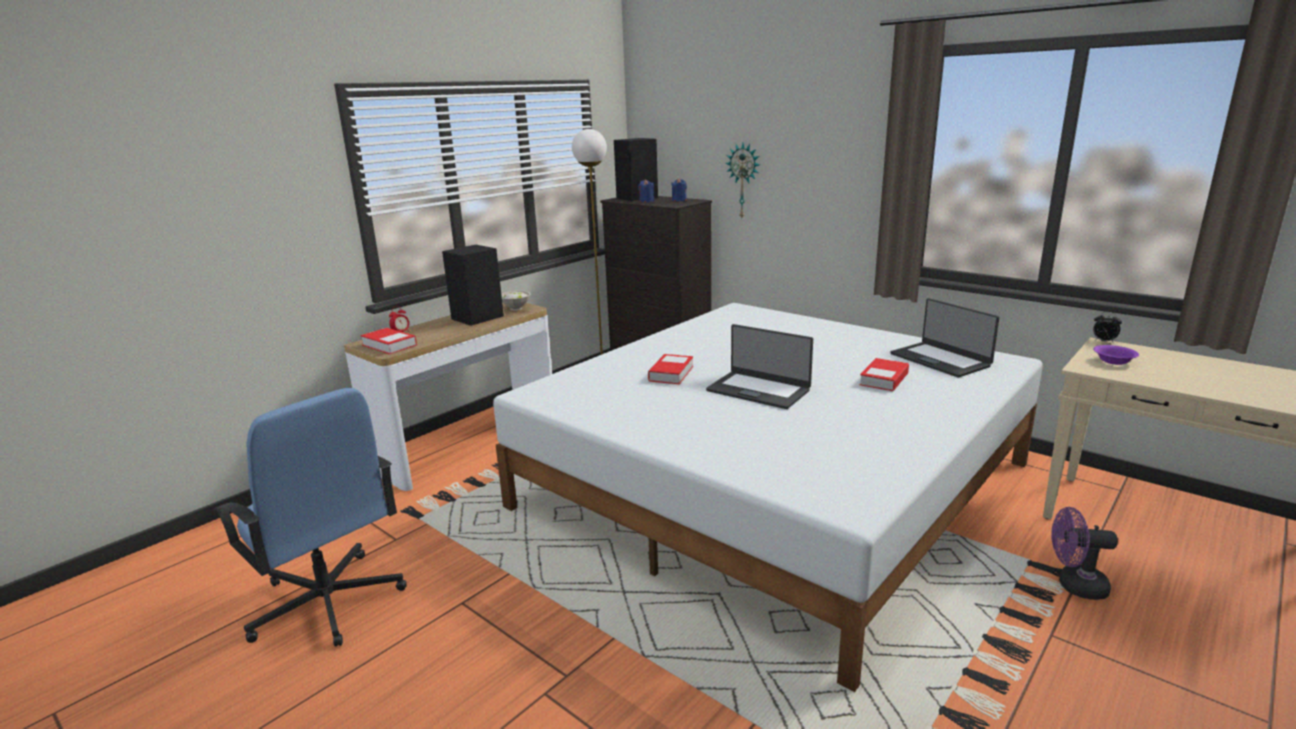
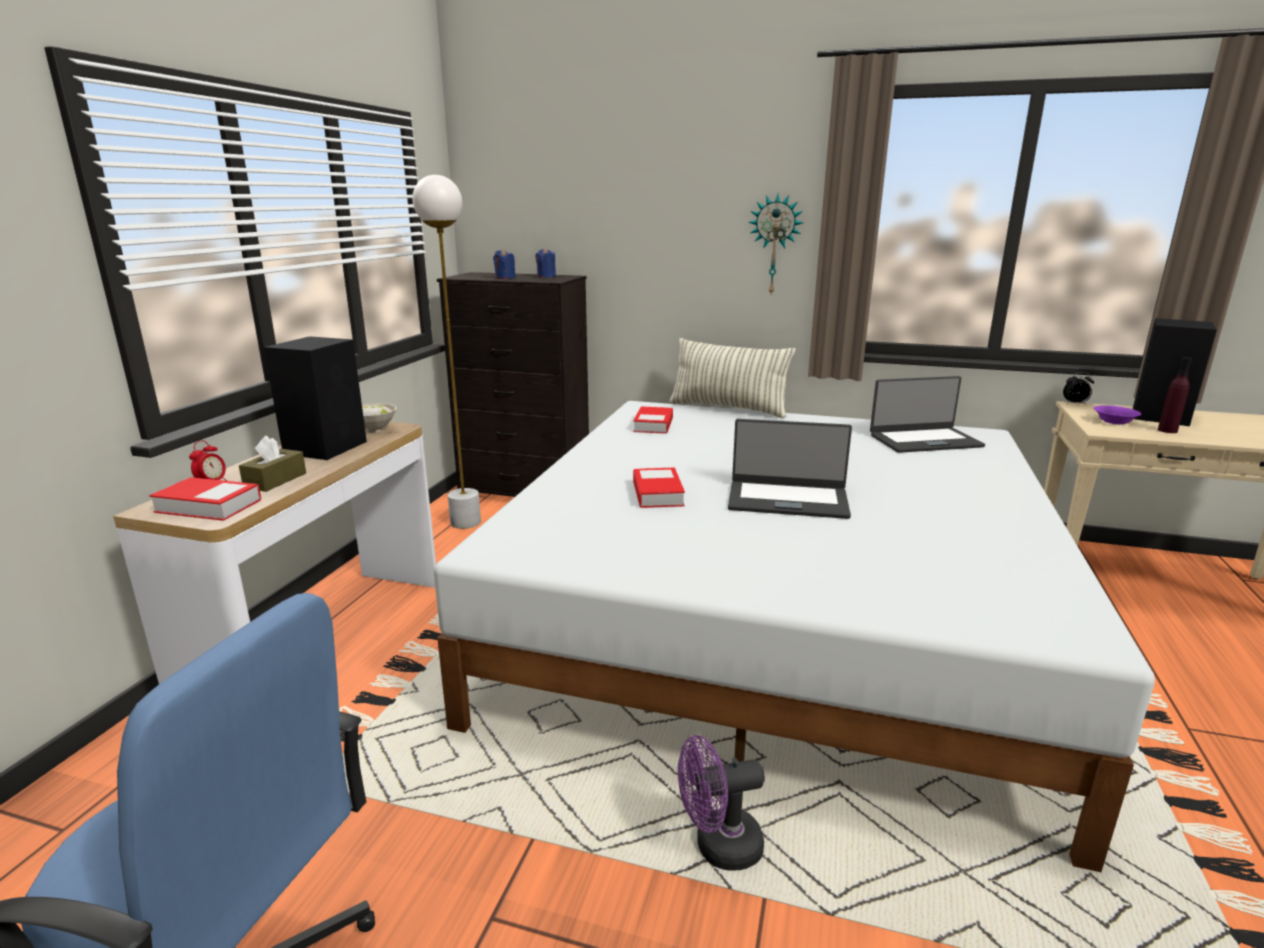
camera: 25 degrees left, 0 degrees up
(433, 335) = (275, 480): none -> brown tissue box
(638, 198) = (484, 275): black speaker -> black speaker (1160, 416)
(744, 181) = (628, 250): wall clock -> wall clock (774, 245)
(804, 316) = (728, 408): none -> pillow
(884, 379) = (900, 468): book -> book (653, 425)
(940, 360) = (924, 440): laptop -> laptop turned 45 degrees counterclockwise
(1074, 586) = (1150, 665): purple fan -> purple fan (718, 847)
(1156, 375) = (1167, 430): none -> purple bottle

